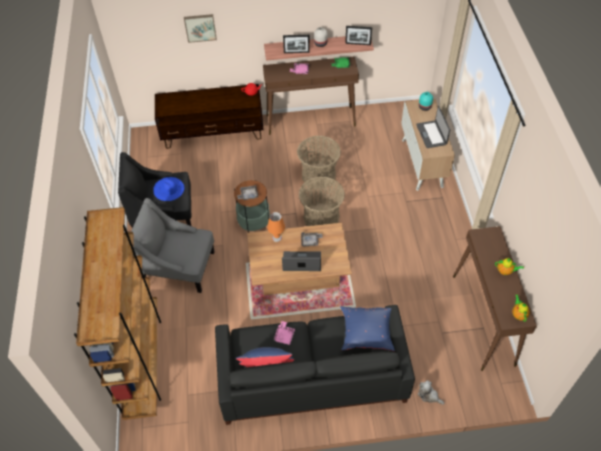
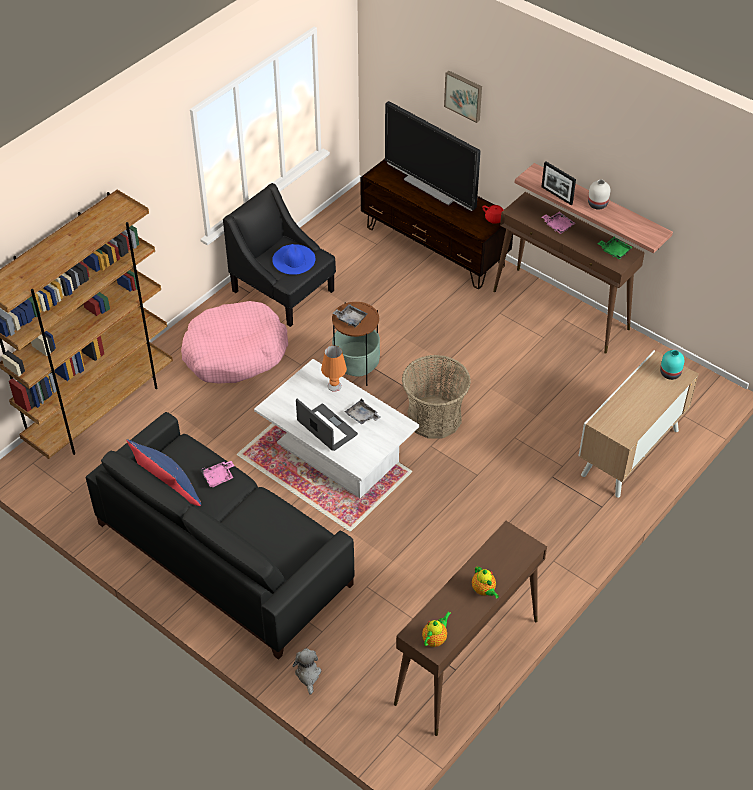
camera: 45 degrees right, 5 degrees down
(179, 267) = (235, 353): grey armchair -> pink dog bed
(199, 98) = (431, 188): none -> television
(299, 273) = (337, 452): brown coffee table -> white coffee table
(318, 175) = (490, 374): basket -> none
(358, 44) = (641, 233): picture frame -> none
(367, 333) = (296, 543): blue pillow -> none
(431, 134) = (634, 408): laptop -> none

